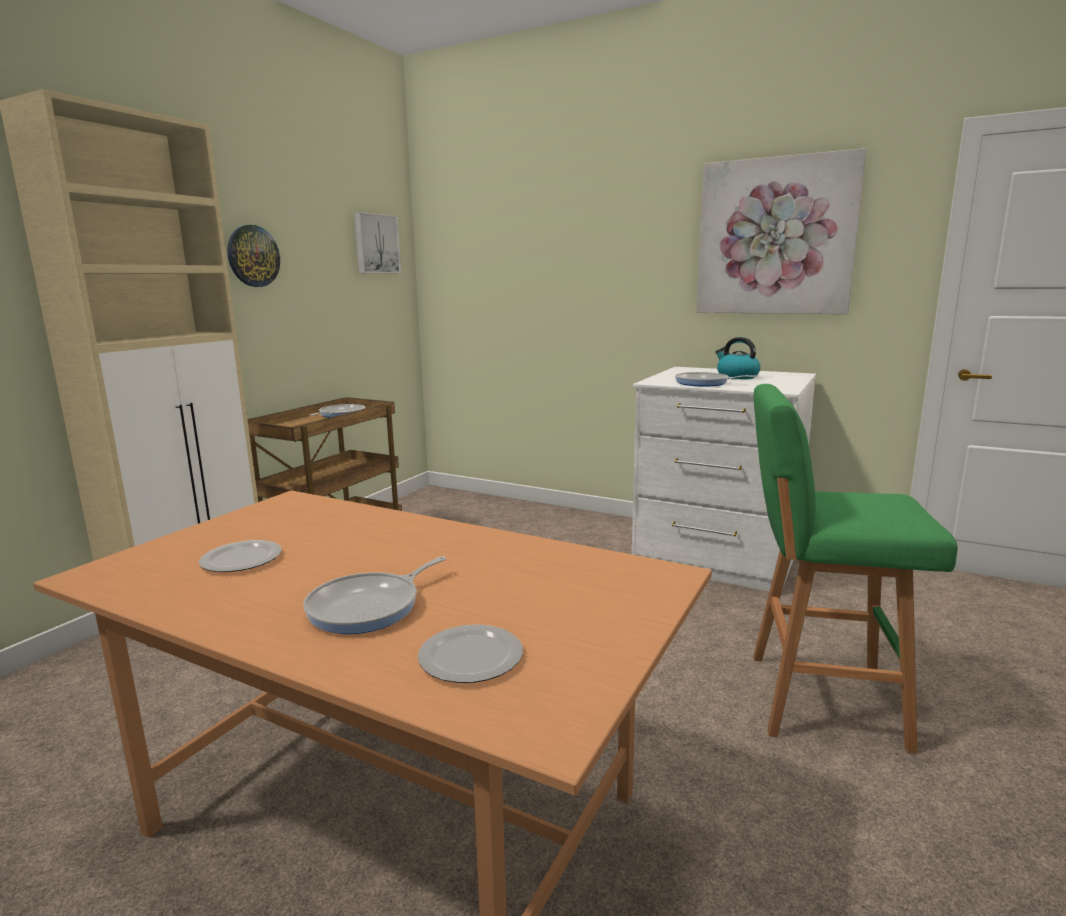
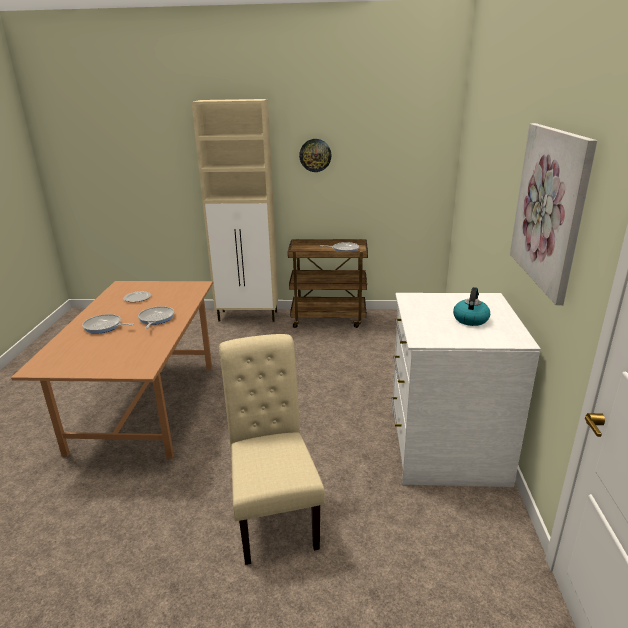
camera: 65 degrees right, 10 degrees up
(375, 244) = (416, 144): picture -> none
(472, 657) = (73, 349): plate -> none
(704, 383) = (422, 312): frying pan -> frying pan (156, 319)
(818, 699) = (273, 512): green stool -> beige chair

